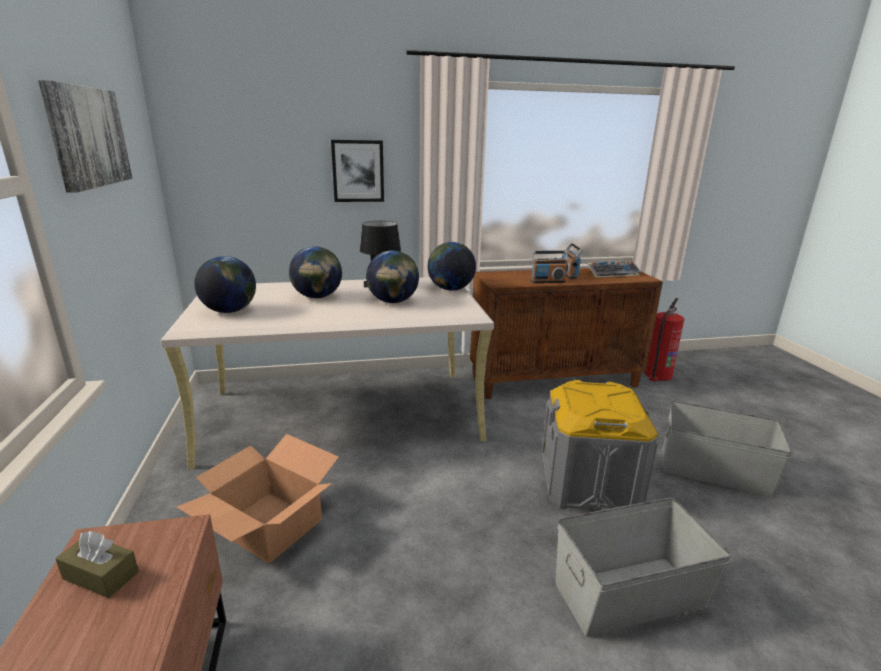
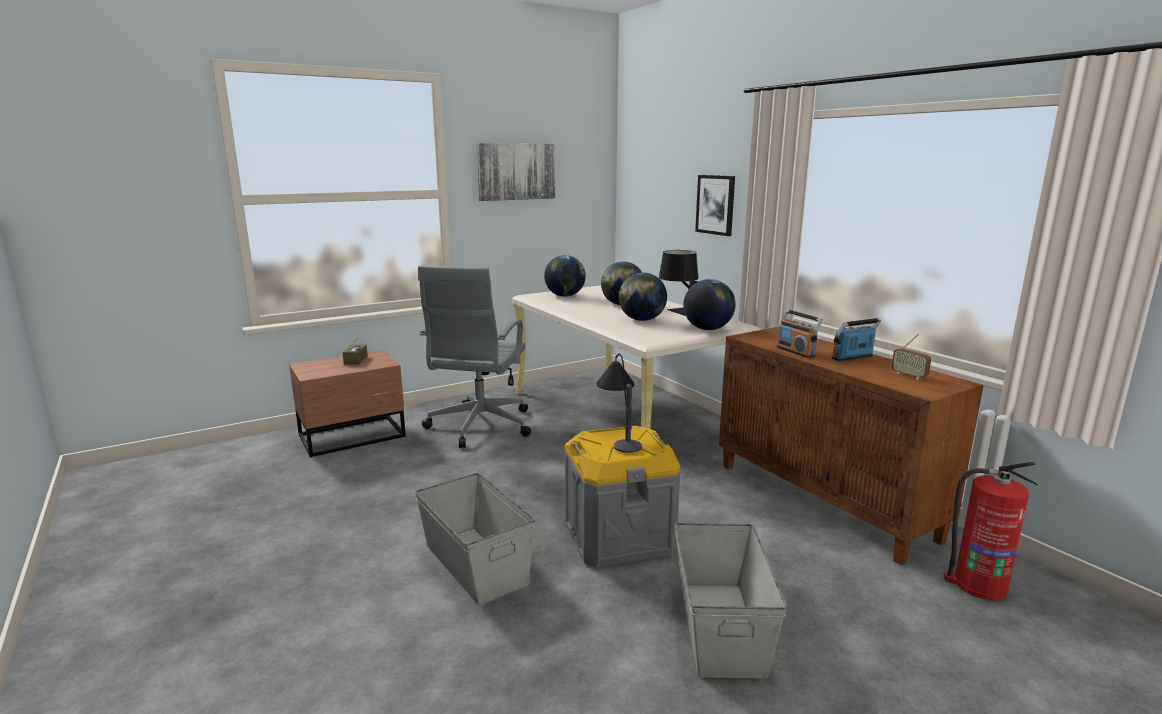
camera: 70 degrees right, 5 degrees down
(269, 526) = (479, 427): cardboard box -> grey office chair
(584, 396) = (619, 435): none -> table lamp
(612, 273) = (909, 375): keyboard -> radio

